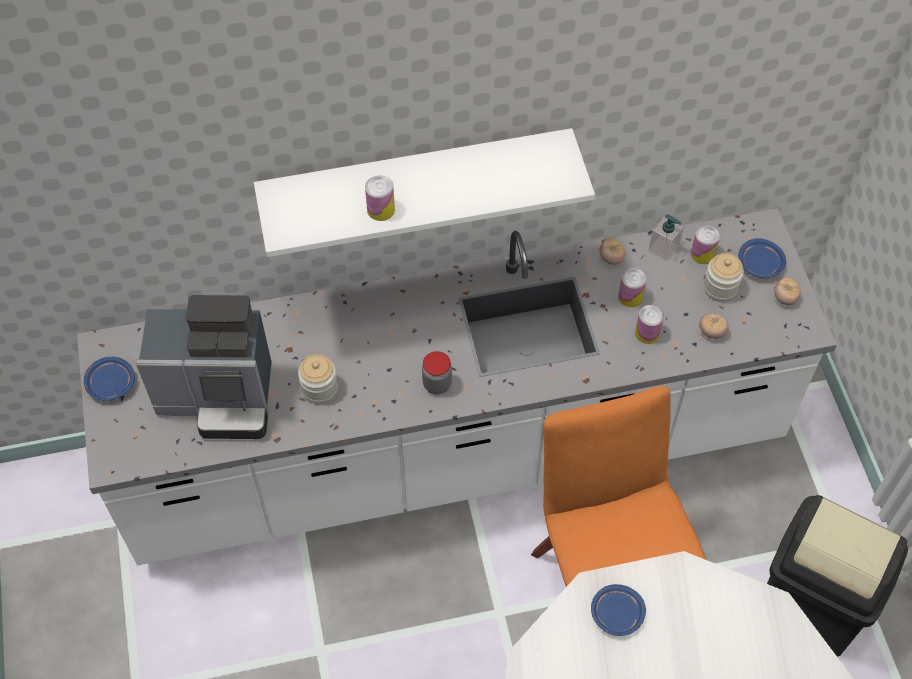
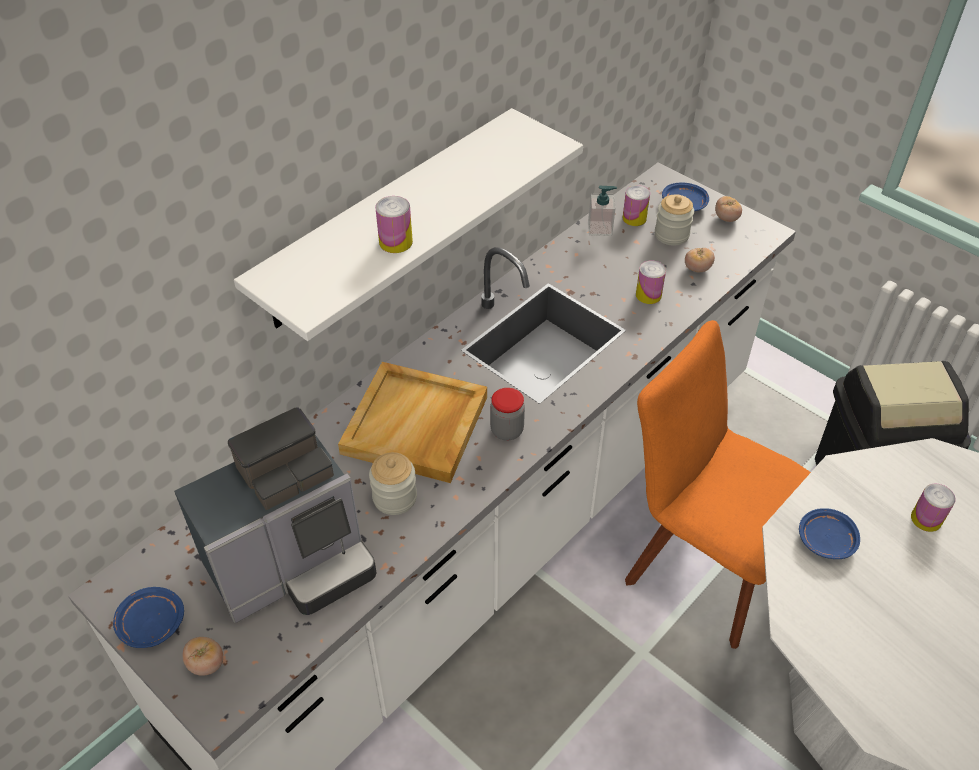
camera: 35 degrees left, 10 degrees down
(376, 342) = (416, 426): none -> beige tray
(611, 258) = (565, 255): tomato -> tomato (206, 664)
(630, 297) = (608, 275): can -> can (926, 519)

